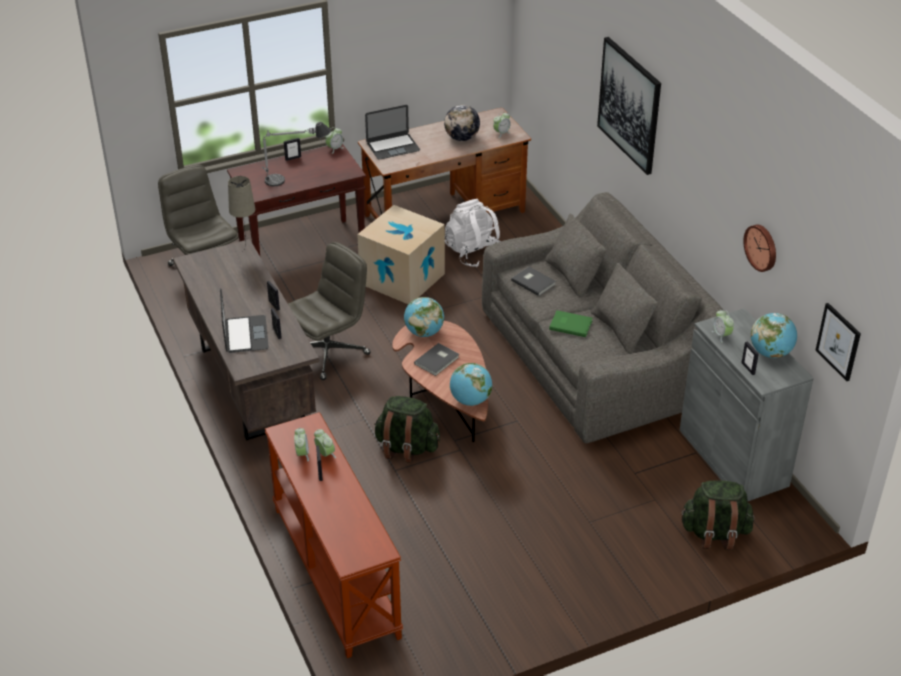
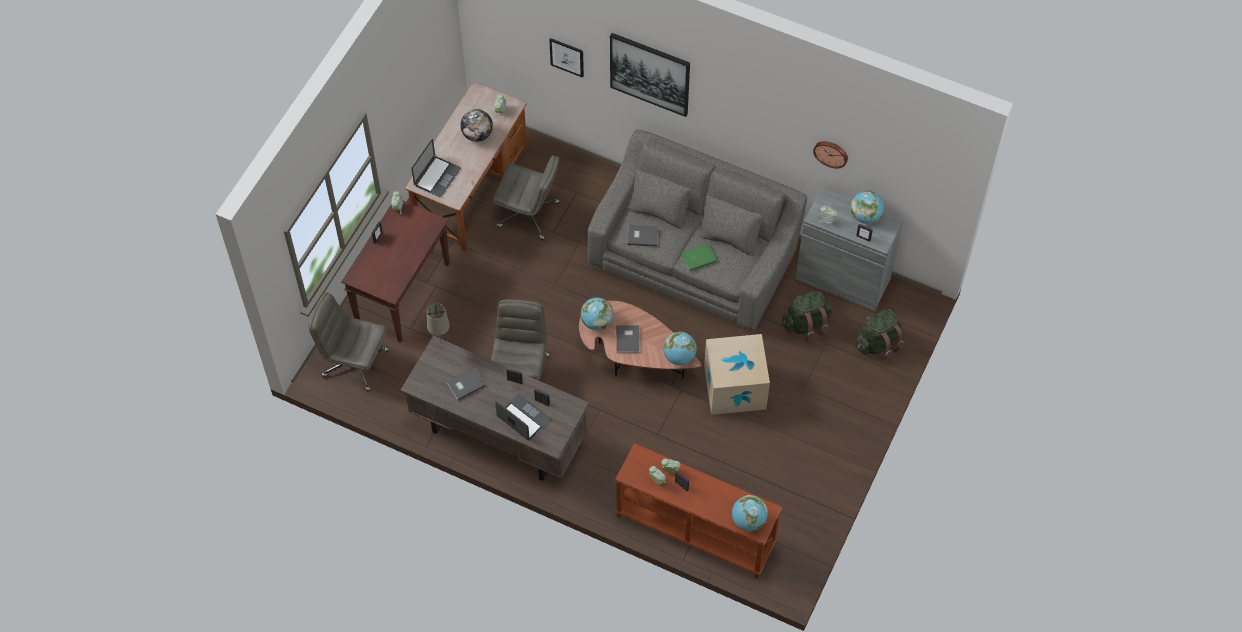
camera: 40 degrees left, 20 degrees up
(229, 284) = (465, 384): none -> grey book
(296, 179) = (402, 256): table lamp -> none
(349, 546) = (748, 521): none -> globe
(402, 279) = (503, 273): cardboard box -> cardboard box (735, 387)
(406, 448) = (647, 412): green backpack -> green backpack (806, 324)
(474, 253) = (529, 214): white backpack -> grey office chair
(838, 341) = (922, 198): picture -> picture (567, 57)

